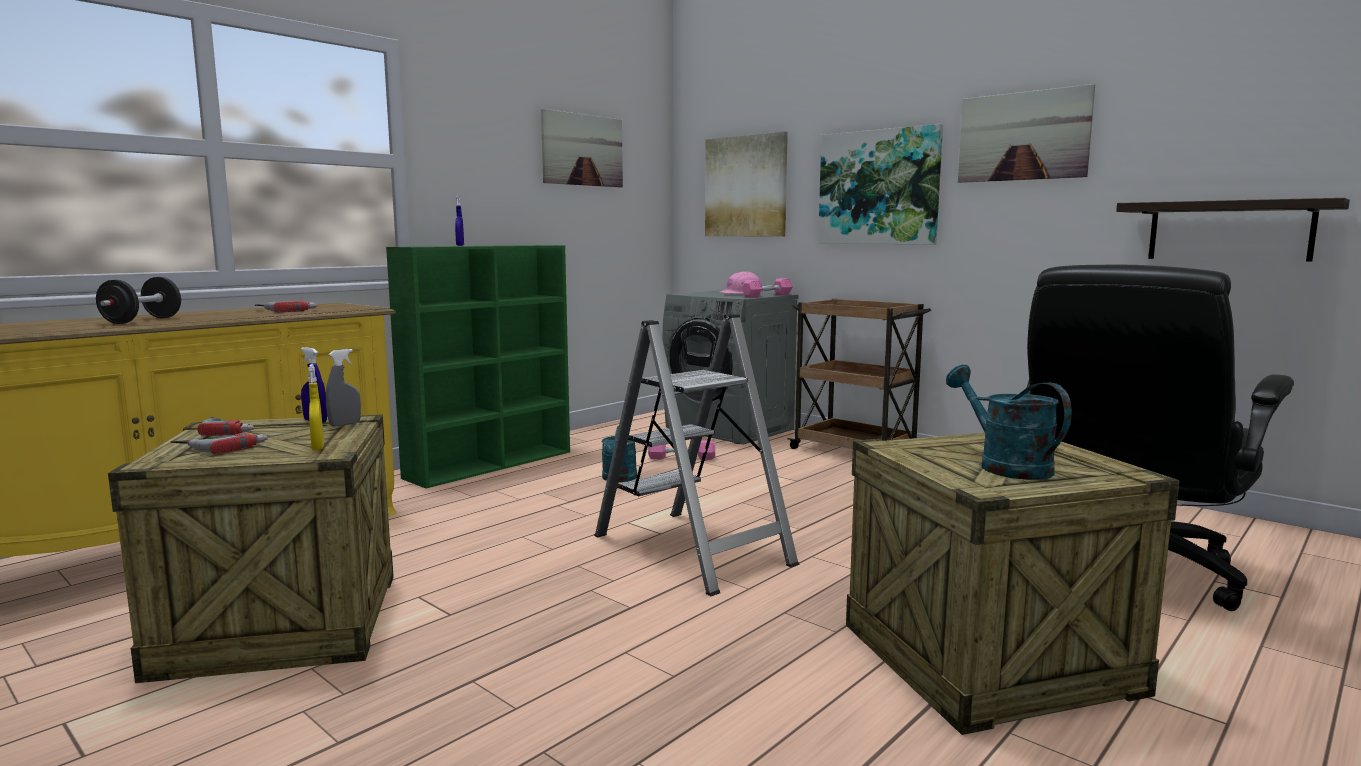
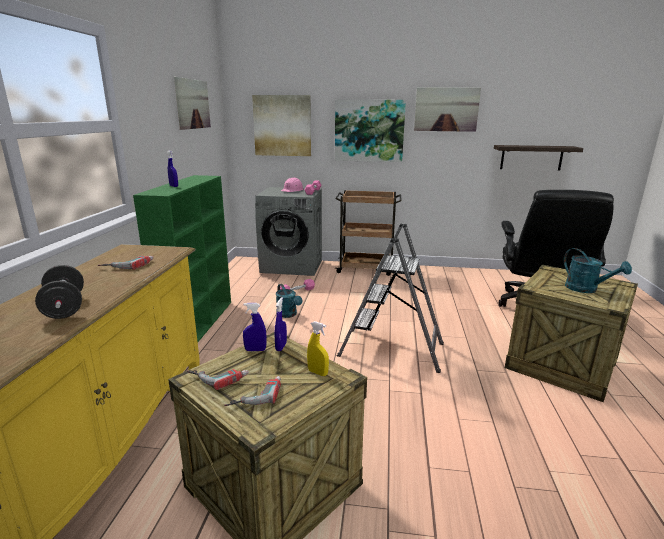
camera: 35 degrees left, 10 degrees up
(345, 424) = (281, 347): grey spray bottle -> blue spray bottle
(1004, 465) = (586, 289): turquoise watering can -> turquoise watering can turned 150 degrees counterclockwise

